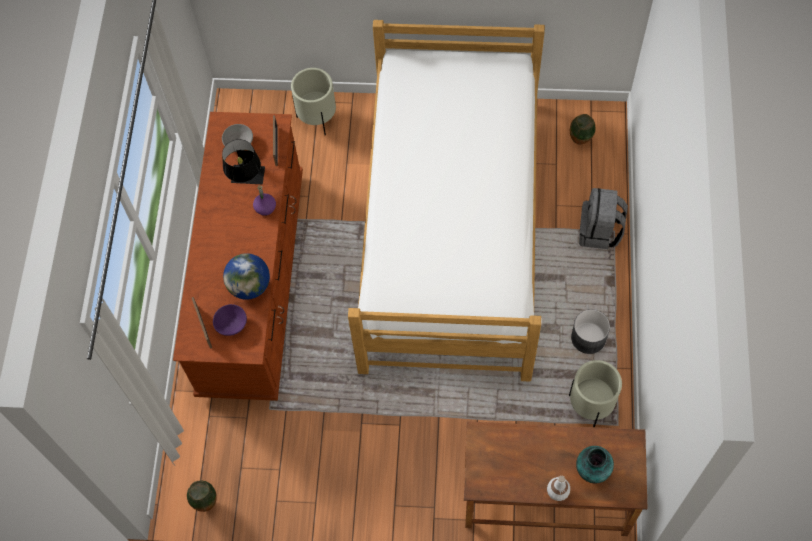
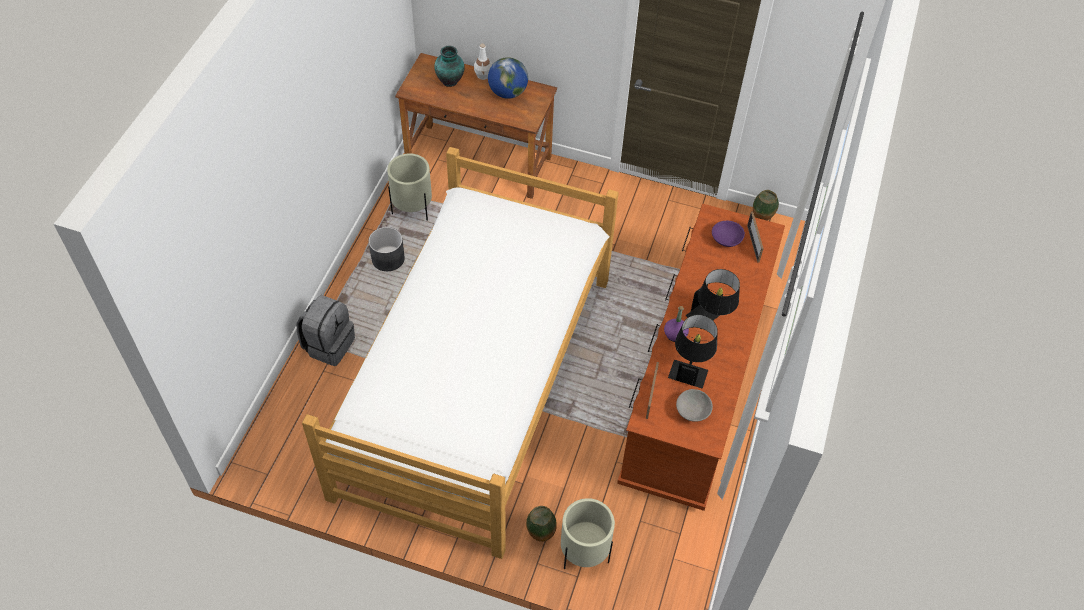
camera: 170 degrees left, 10 degrees down
(235, 233) = (711, 318): none -> black table lamp
(249, 286) = (703, 267): globe -> globe (508, 93)
(580, 141) = (298, 442): vase -> vase (540, 536)

